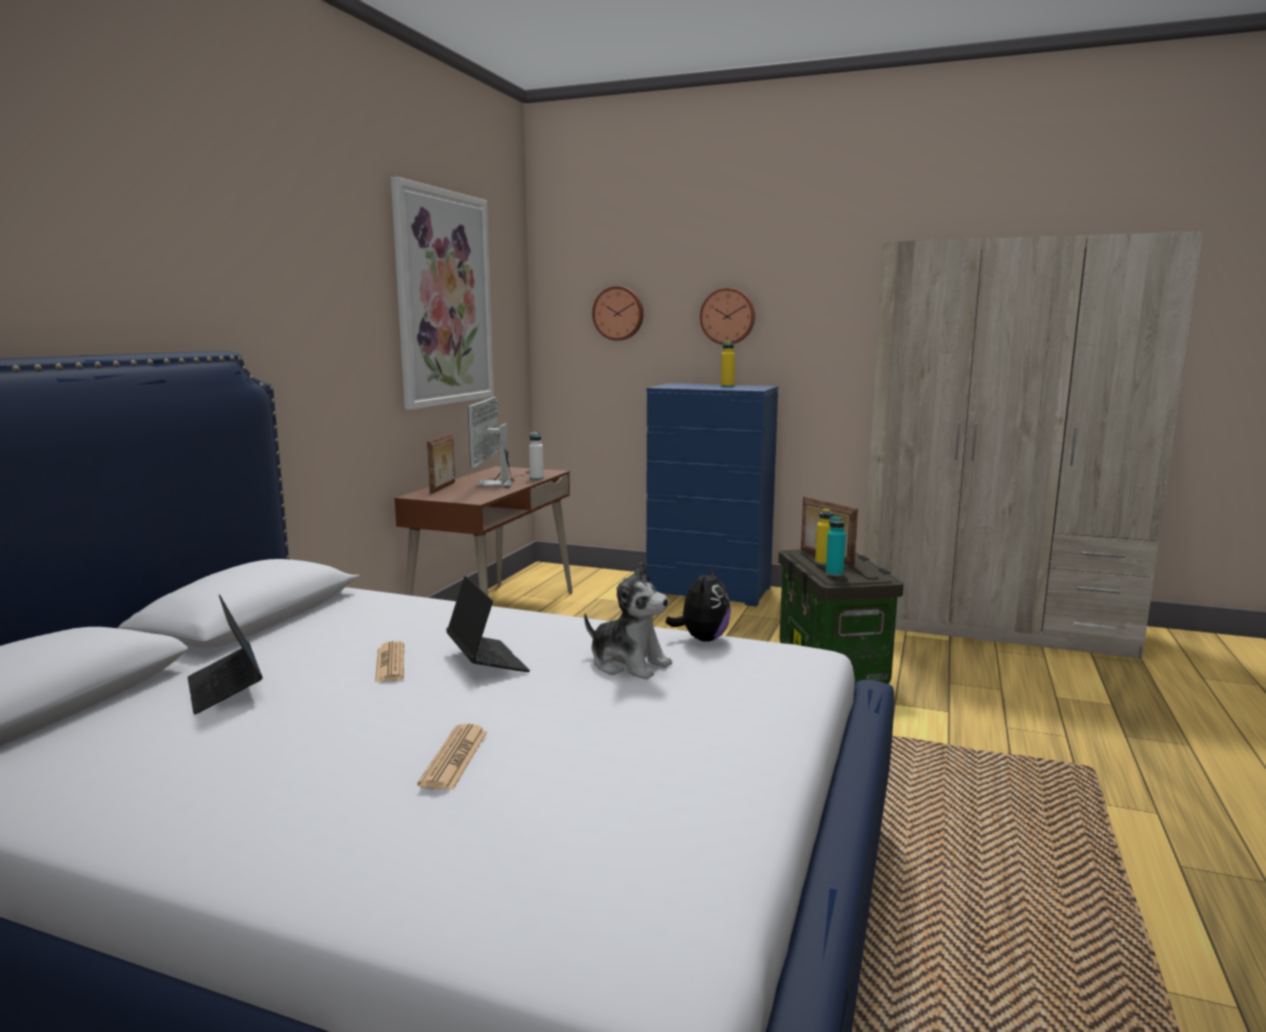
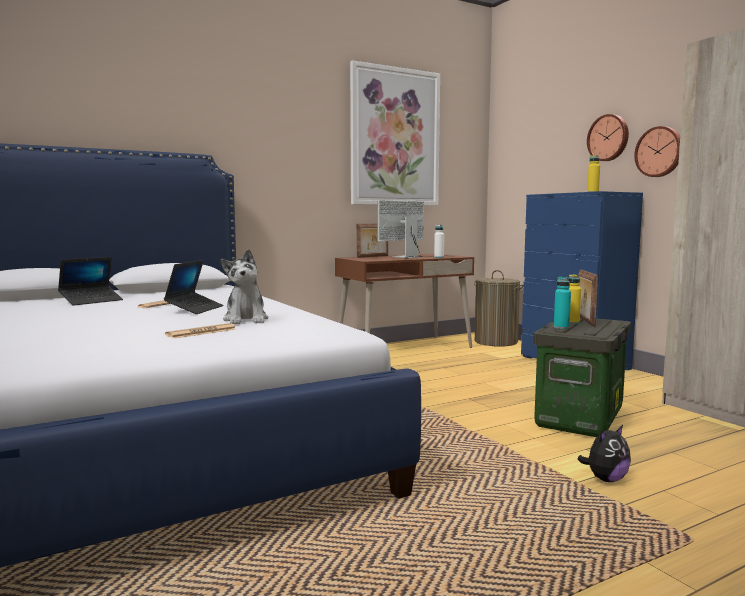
camera: 40 degrees right, 5 degrees down
(225, 689) = (91, 301): laptop -> laptop turned 150 degrees counterclockwise
(454, 758) = (71, 324): newspaper -> newspaper (201, 332)
(581, 577) = (496, 342): none -> laundry basket
(618, 313) = (537, 145): wall clock -> wall clock (660, 152)
(702, 639) = (316, 319): plush toy -> plush toy (605, 479)

